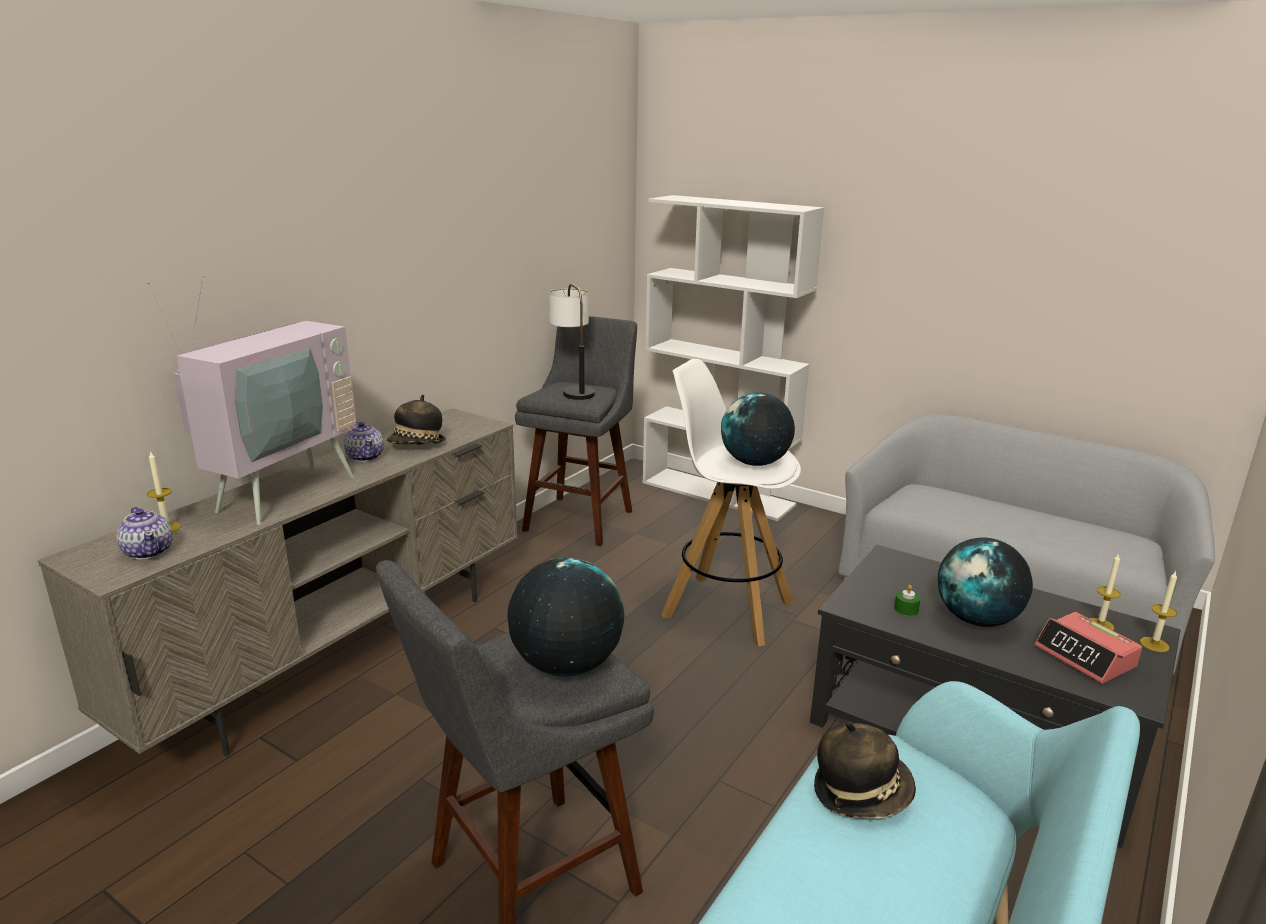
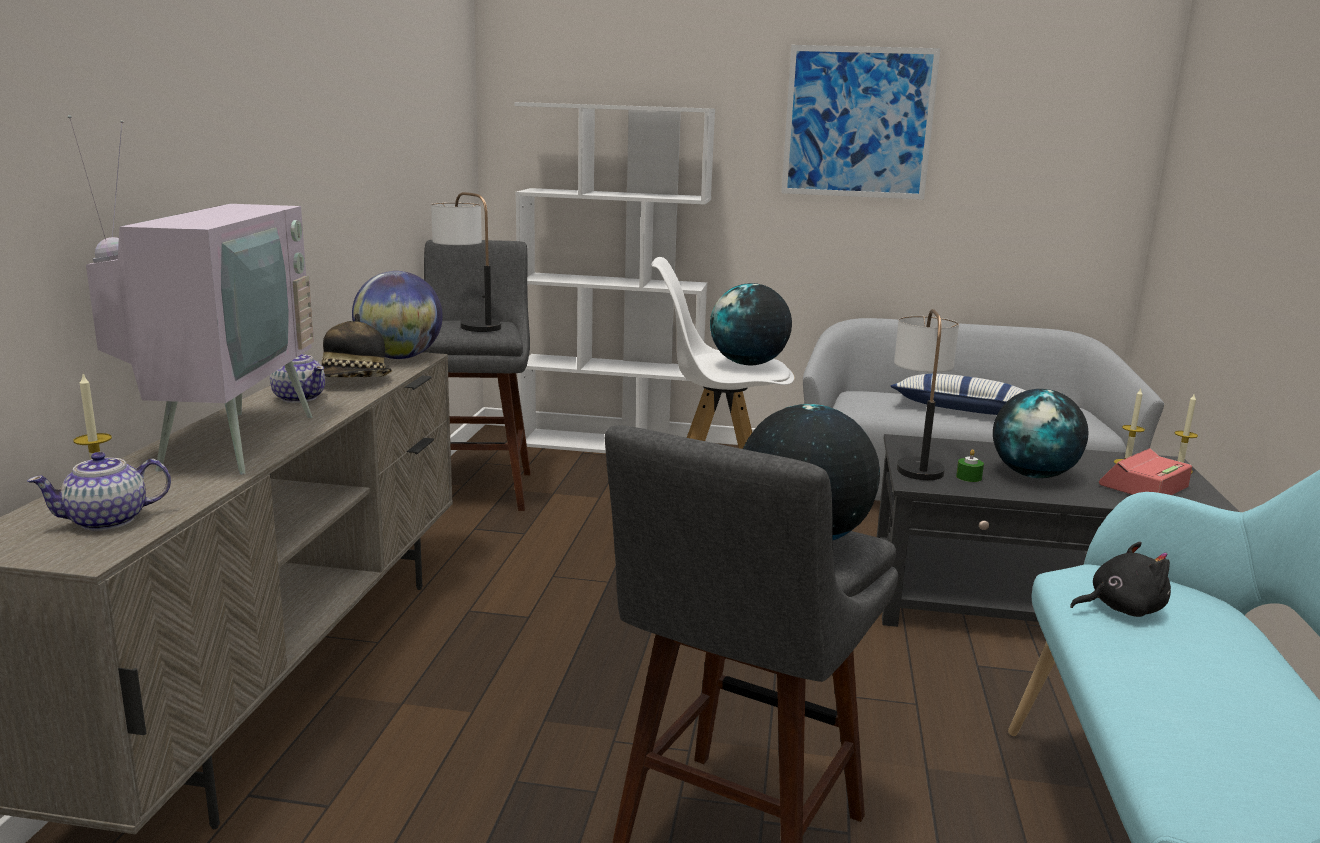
camera: 25 degrees left, 5 degrees down
(149, 551) = (108, 521): teapot -> teapot turned 120 degrees clockwise
(474, 424) = (400, 357): none -> globe
(861, 792) = (1121, 608): hat -> black plush toy
(872, 582) = (916, 462): none -> table lamp
(959, 226) = (858, 123): none -> picture
(1011, 525) = (964, 410): none -> pillow
(1085, 657) = (1143, 487): alarm clock -> alarm clock turned 105 degrees clockwise

